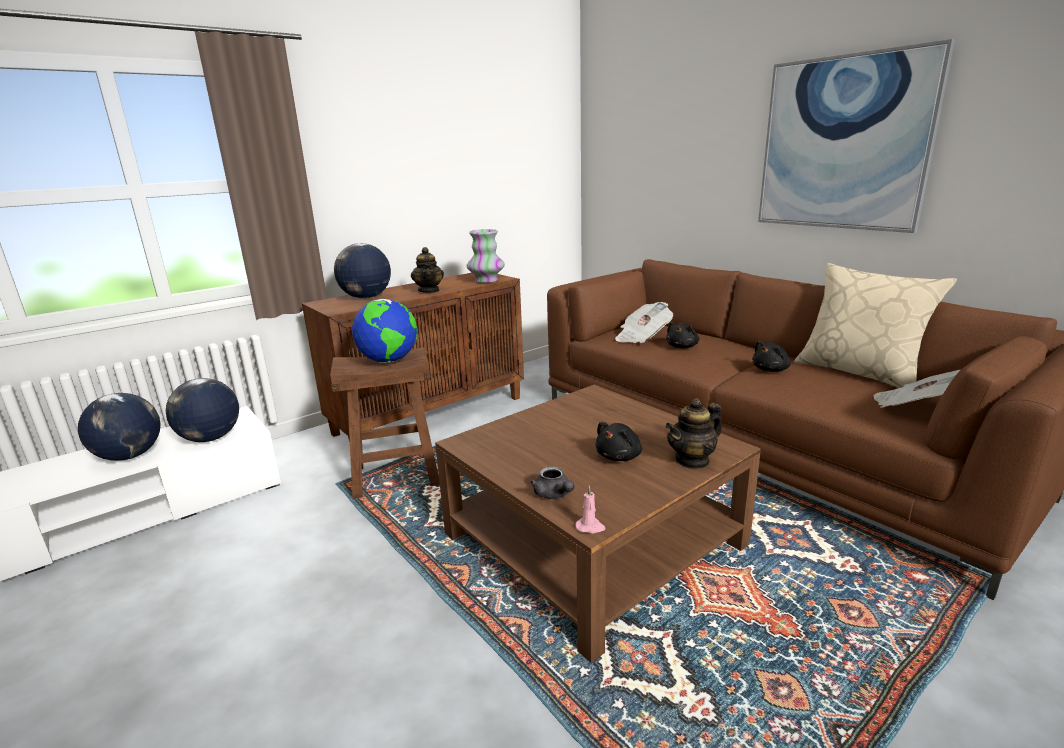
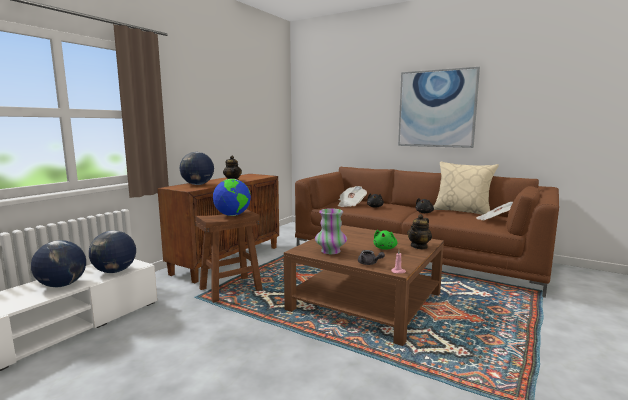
camera: 20 degrees left, 10 degrees down
(486, 281) = (260, 177): vase -> vase (330, 251)
(620, 456) = (385, 248): black plush toy -> green plush toy

